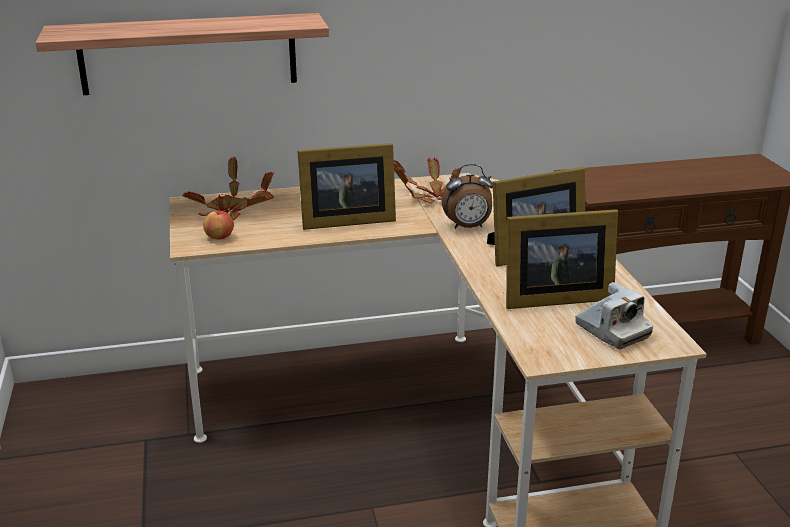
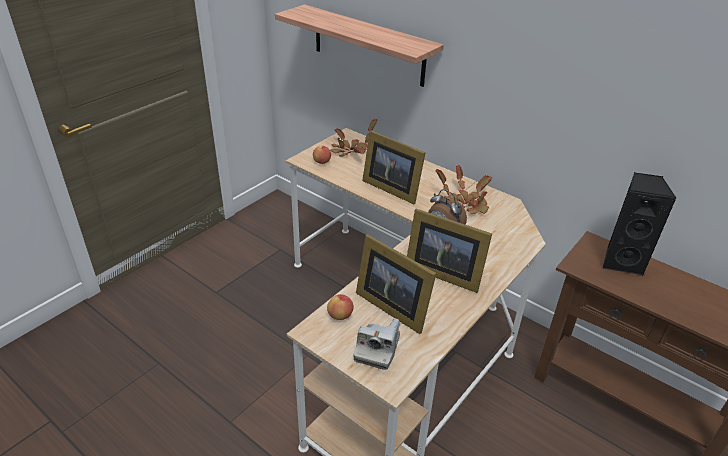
camera: 50 degrees right, 10 degrees up
(534, 332) = (340, 315): none -> apple
(615, 176) = (622, 261): none -> black speaker

